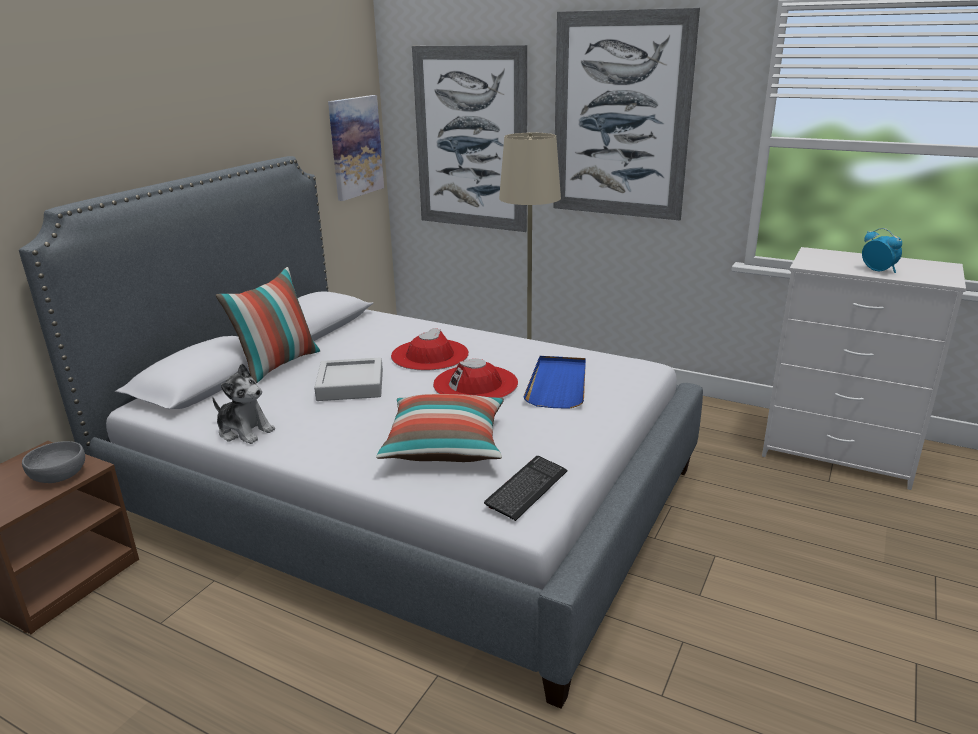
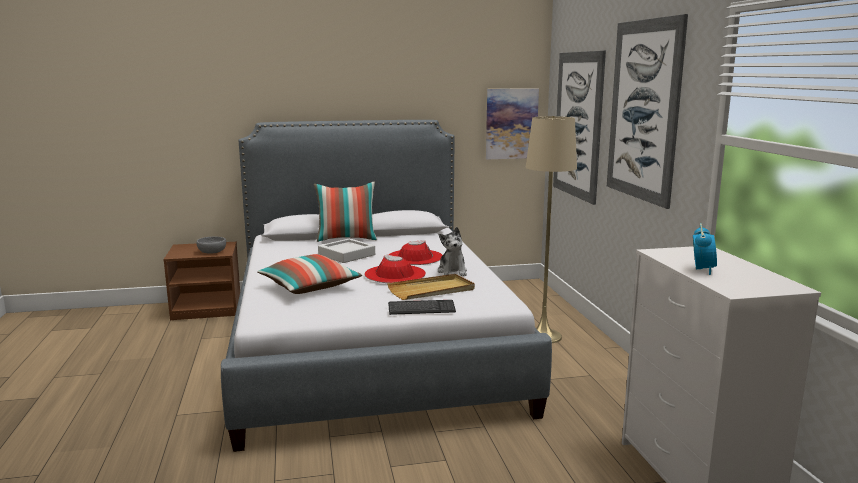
camera: 50 degrees right, 10 degrees down
(245, 431) = (270, 254): plush toy -> plush toy (452, 271)
(527, 489) = (287, 313): keyboard -> keyboard (421, 309)
(558, 384) = (432, 290): blue tray -> beige tray

